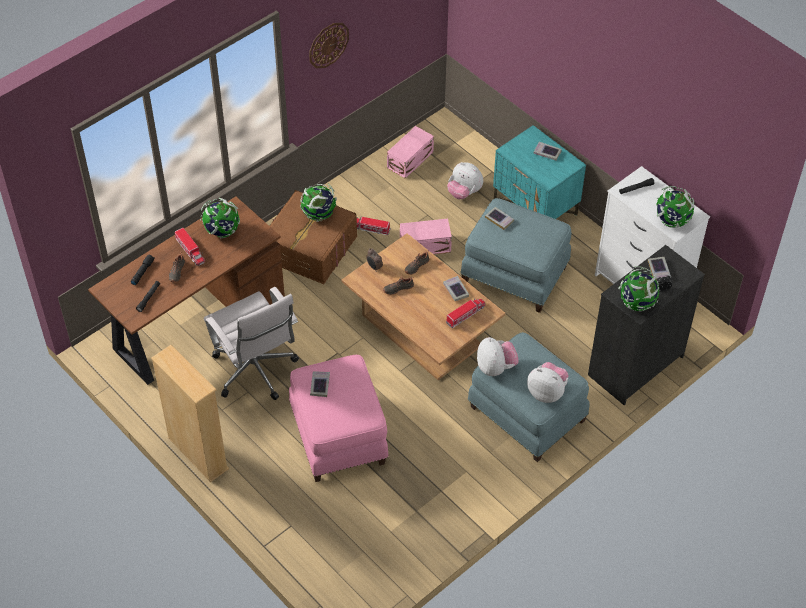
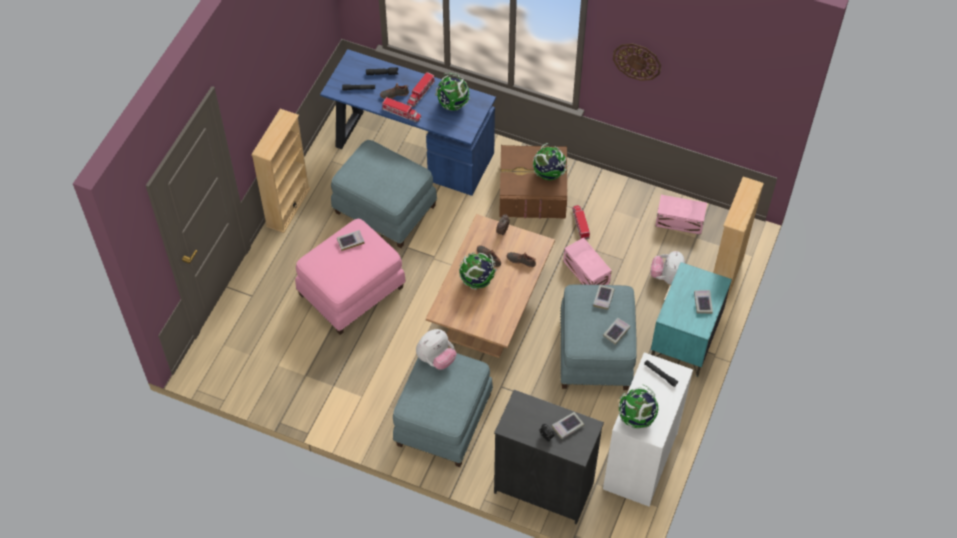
camera: 65 degrees right, 5 degrees up
(195, 322) = (411, 149): brown desk -> blue desk
(256, 372) = (384, 210): white office chair -> blue ottoman
(456, 290) = (511, 300): book -> book (616, 332)
(465, 315) = (488, 317): toy truck -> toy truck (401, 113)
(485, 153) = (726, 274): none -> beige bookcase
(547, 392) = (429, 406): plush toy -> none
(636, 303) = (518, 421): globe -> globe (477, 280)

